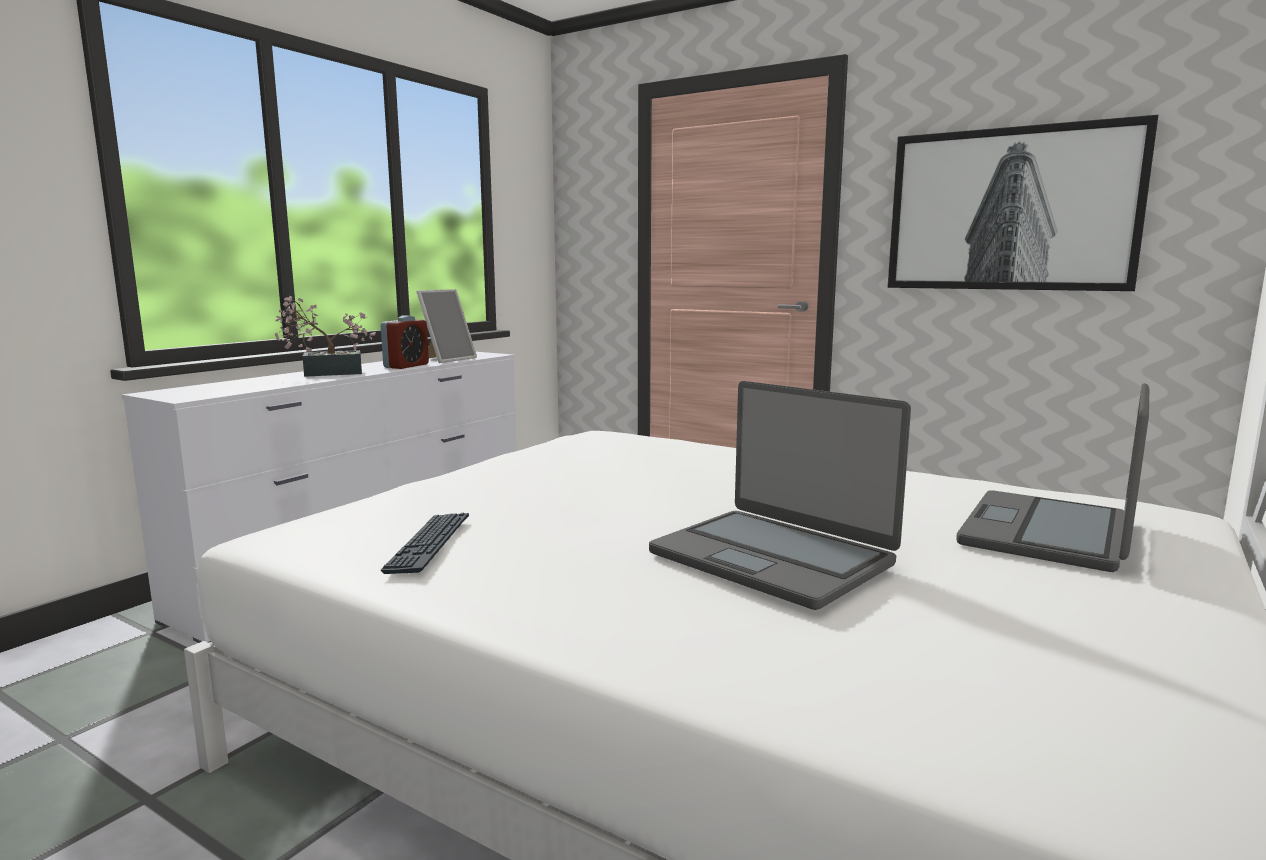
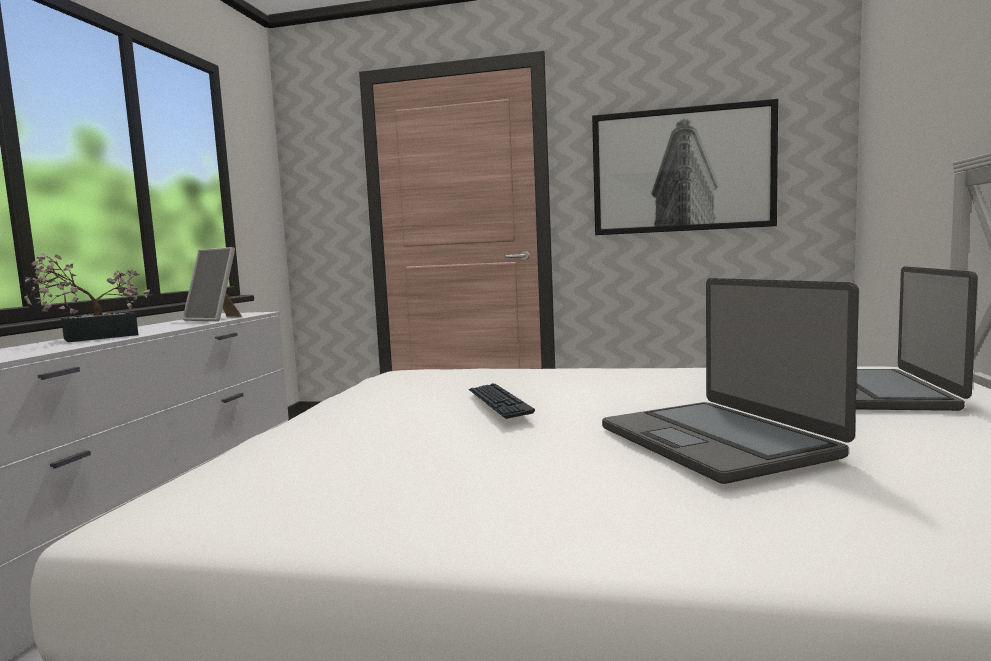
camera: 20 degrees left, 5 degrees down
(406, 366) = (180, 326): alarm clock -> none
(429, 544) = (361, 487): keyboard -> keyboard (499, 402)
(447, 359) = (216, 319): picture frame -> picture frame turned 105 degrees clockwise
(772, 558) = (717, 441): laptop -> laptop turned 45 degrees clockwise

